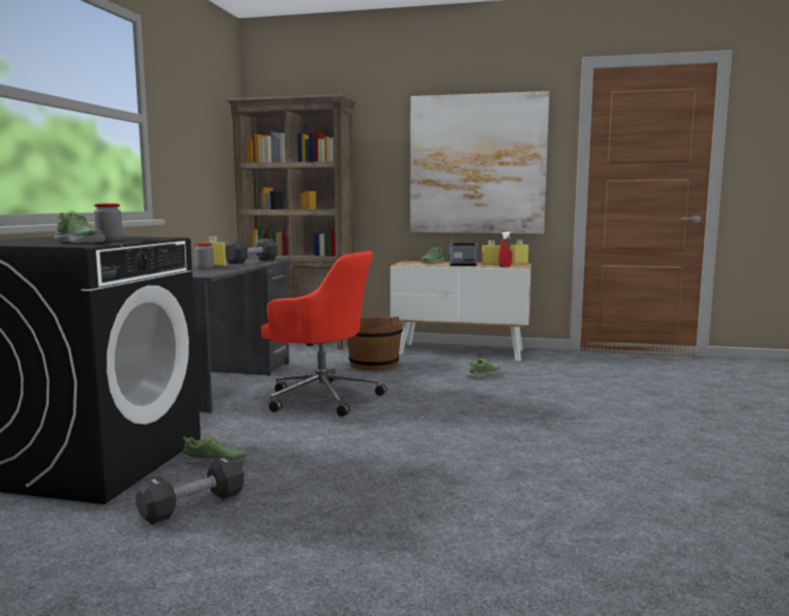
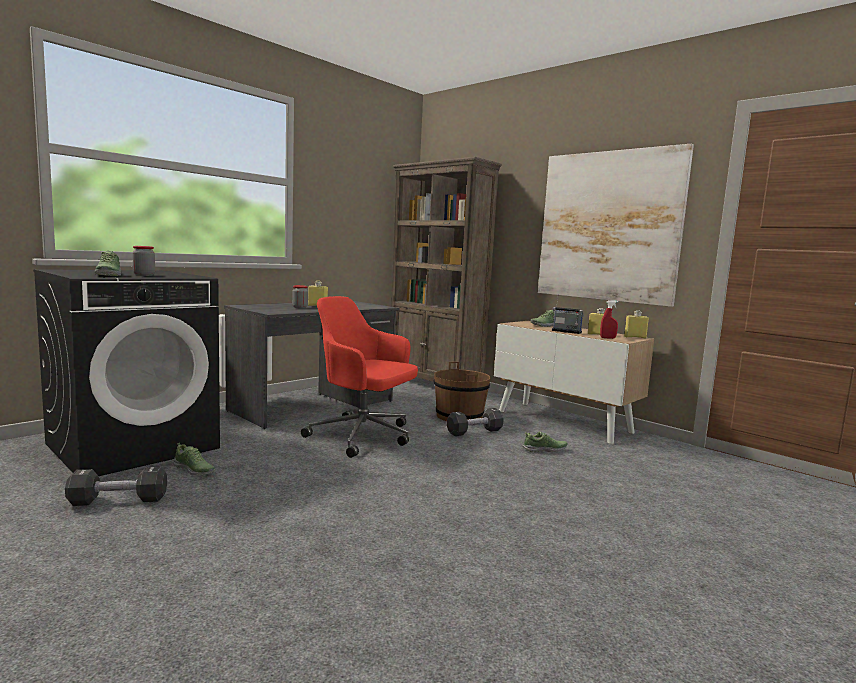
camera: 30 degrees right, 0 degrees up
(251, 261) = (359, 306): black dumbbell -> black dumbbell (474, 432)
(321, 397) = (363, 436): red office chair -> red office chair turned 150 degrees clockwise

